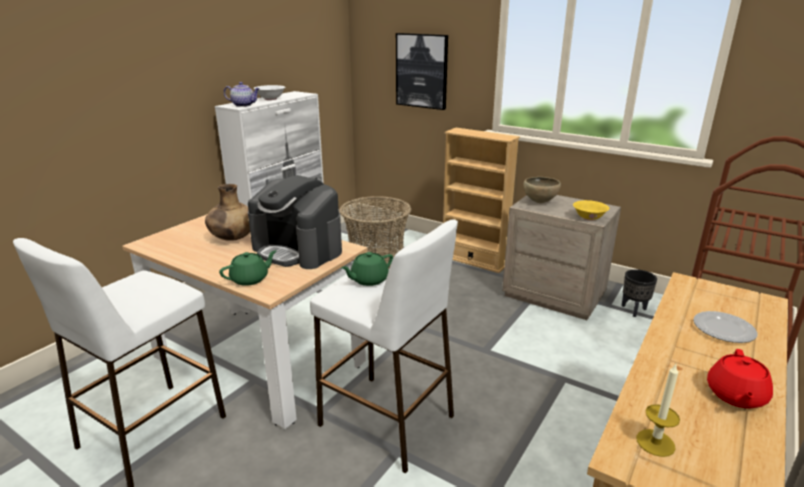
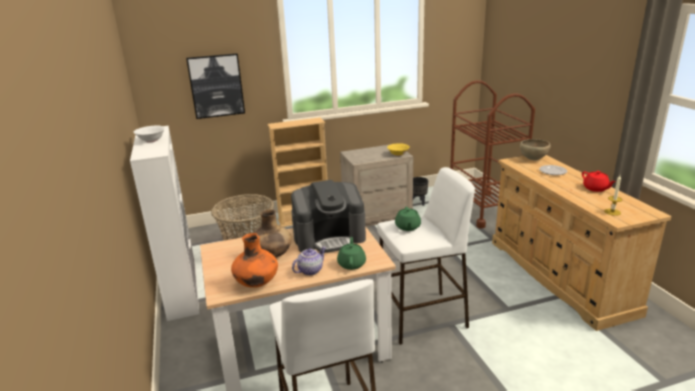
camera: 50 degrees left, 0 degrees up
(174, 250) = (257, 283): none -> orange vase
(244, 105) = (154, 151): teapot -> teapot (310, 270)
(540, 202) = (360, 156): brown bowl -> brown bowl (533, 159)

